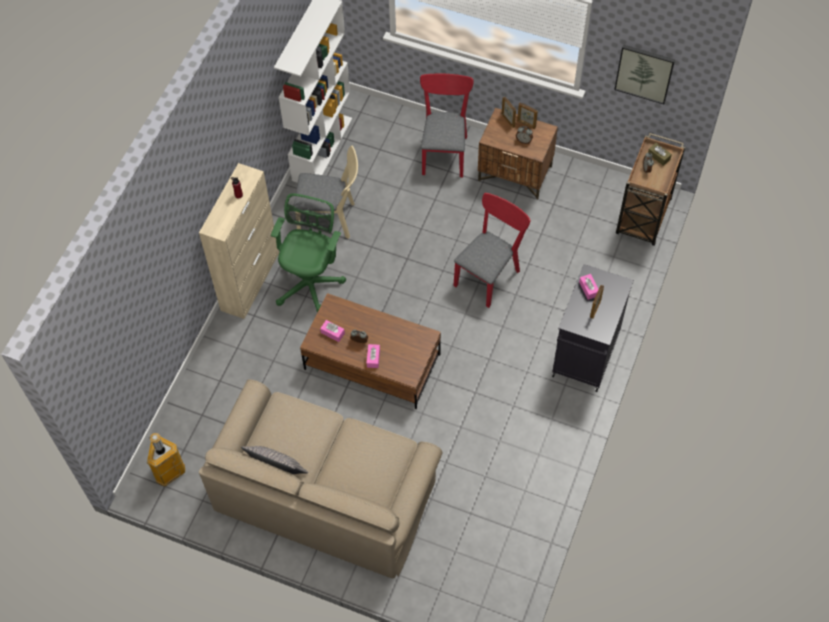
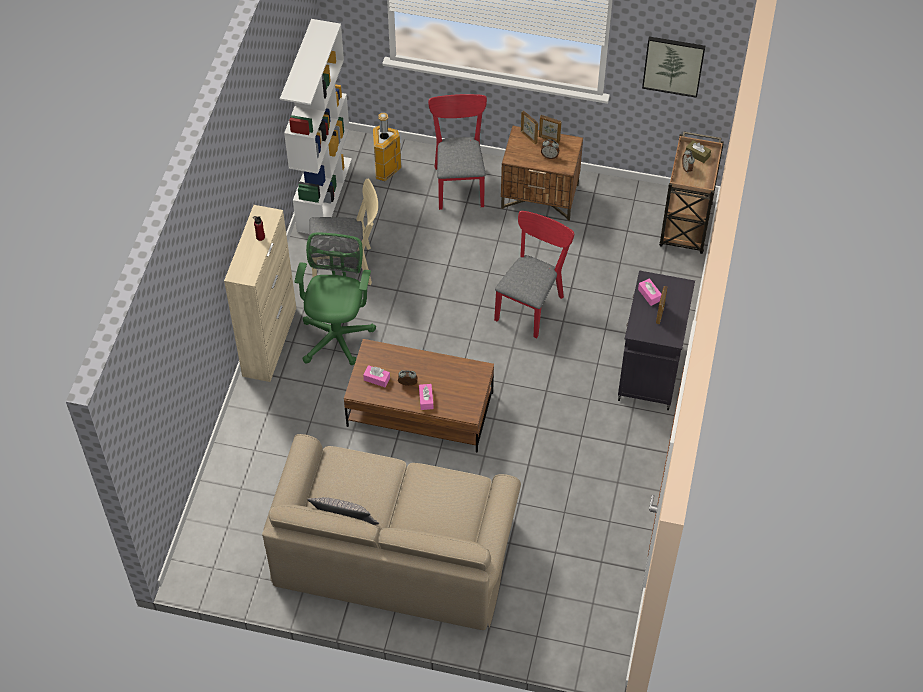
camera: 10 degrees left, 5 degrees down
(169, 472) = (216, 553): trash can -> trash can (385, 170)

